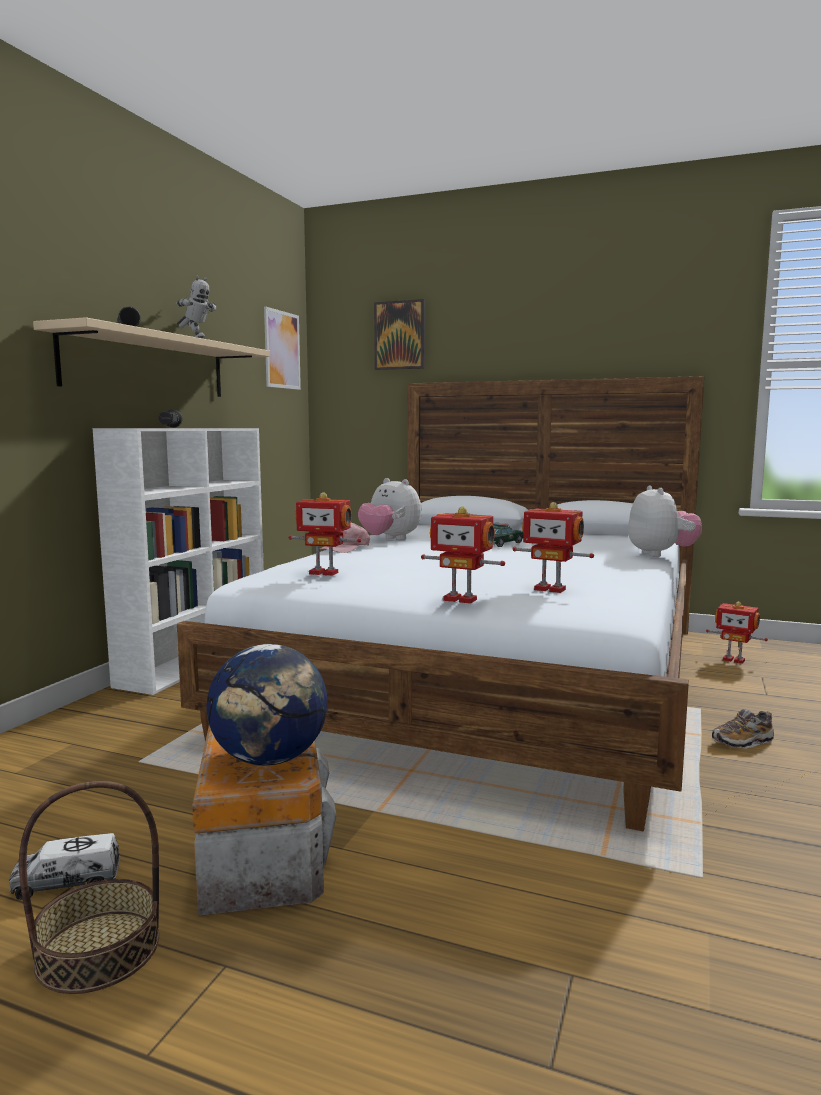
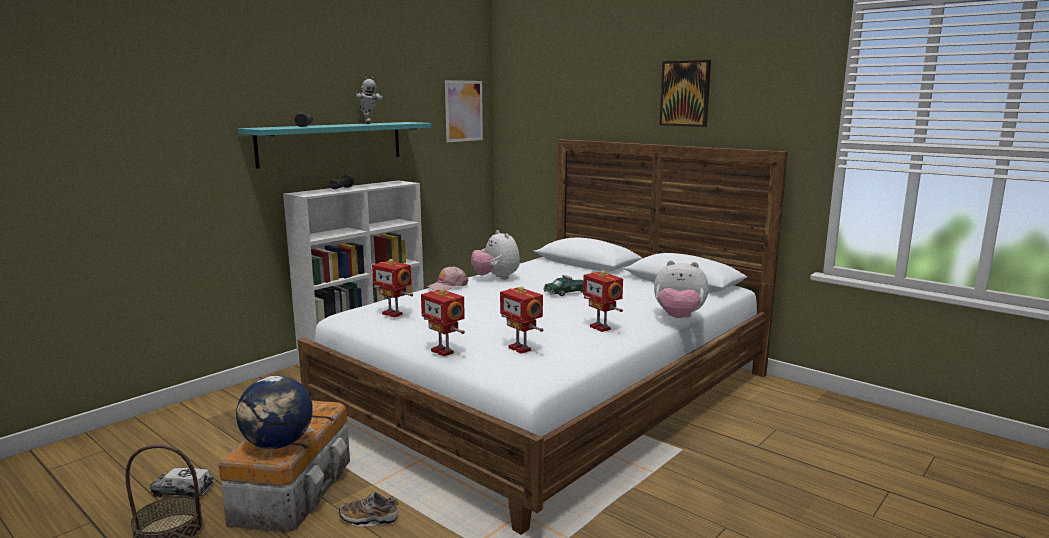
camera: 20 degrees right, 5 degrees up
(148, 366) = (332, 143): beige shelf -> turquoise shelf
(400, 335) = (555, 98): picture -> picture (685, 93)
(661, 554) = (678, 318): plush toy -> plush toy turned 90 degrees clockwise
(734, 660) = (772, 409): toy robot -> toy robot (601, 328)
(742, 742) = (680, 483): shoe -> shoe (369, 519)

